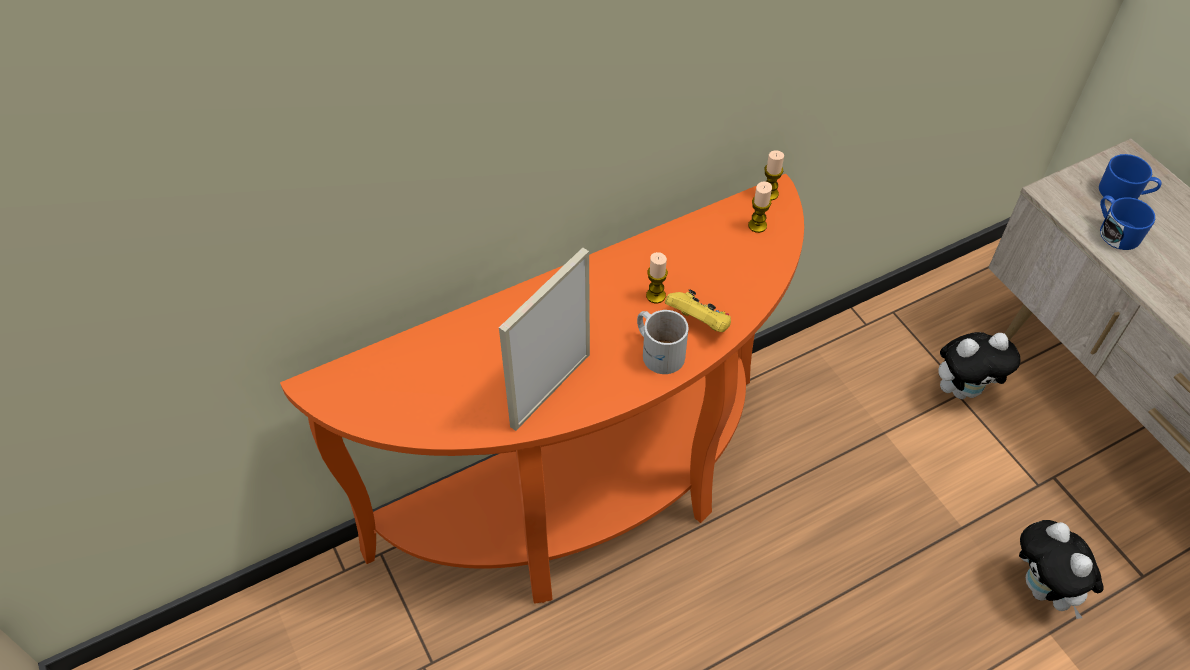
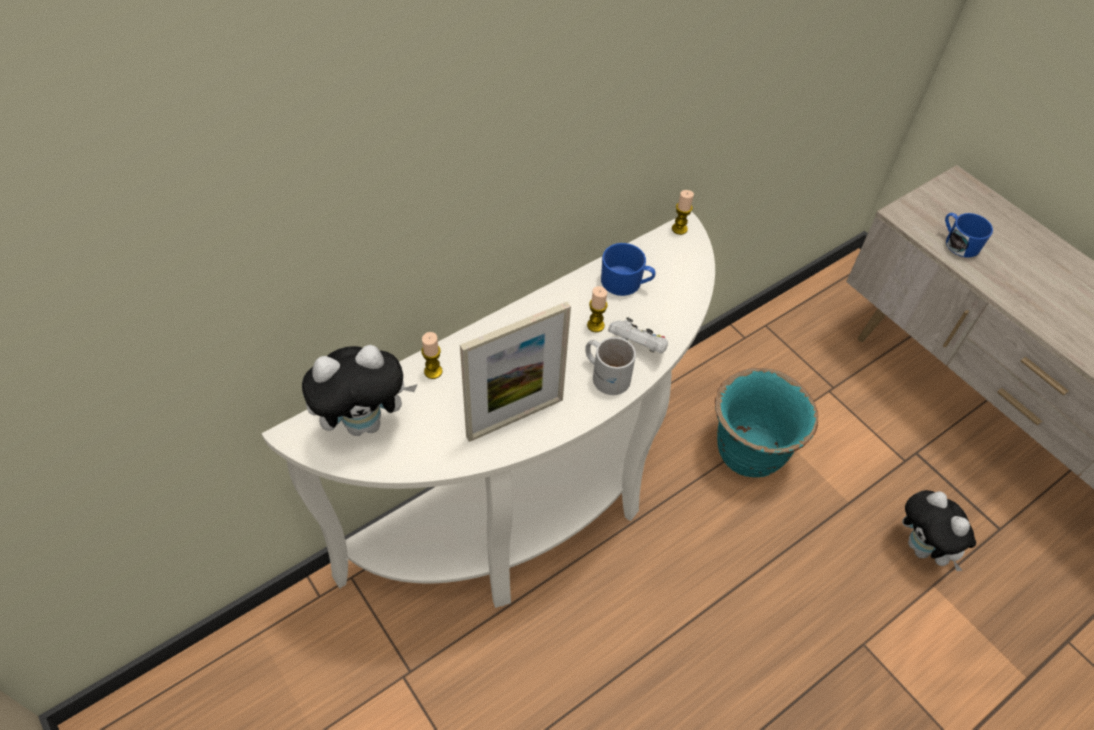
camera: 10 degrees left, 0 degrees up
(550, 390) = (515, 418): picture frame -> picture frame turned 150 degrees counterclockwise
(589, 503) = (531, 513): orange console table -> white console table
(699, 323) = (638, 347): yellow game controller -> white game controller
(757, 225) = (674, 257): candle -> candle (433, 371)
(850, 458) = (748, 452): none -> turquoise planter
(963, 389) = (832, 385): plush toy -> plush toy (365, 422)
(1124, 193) = (959, 210): blue mug -> blue mug (626, 283)

